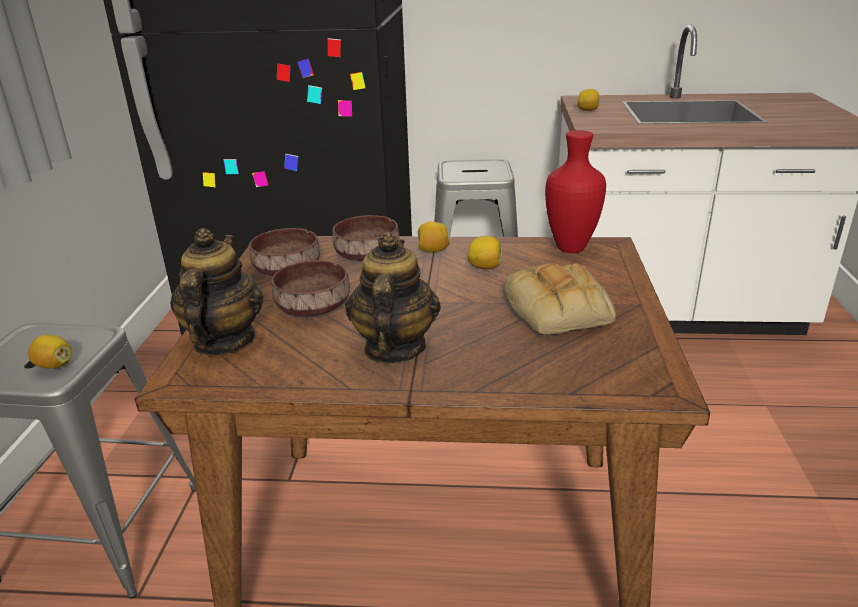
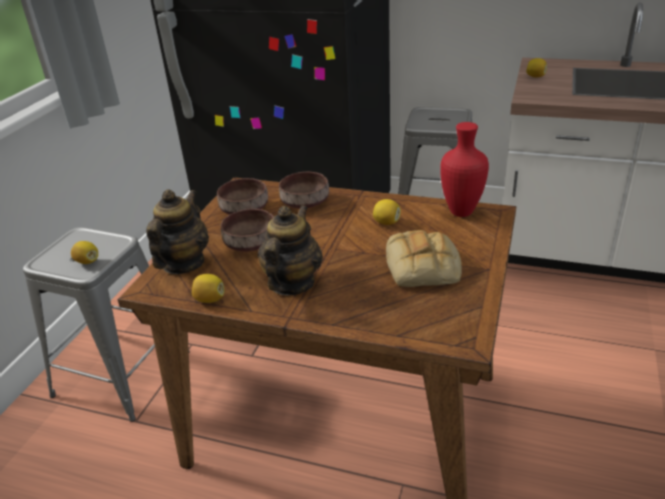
camera: 15 degrees right, 5 degrees up
(433, 251) = (354, 204): lemon -> lemon (210, 299)

